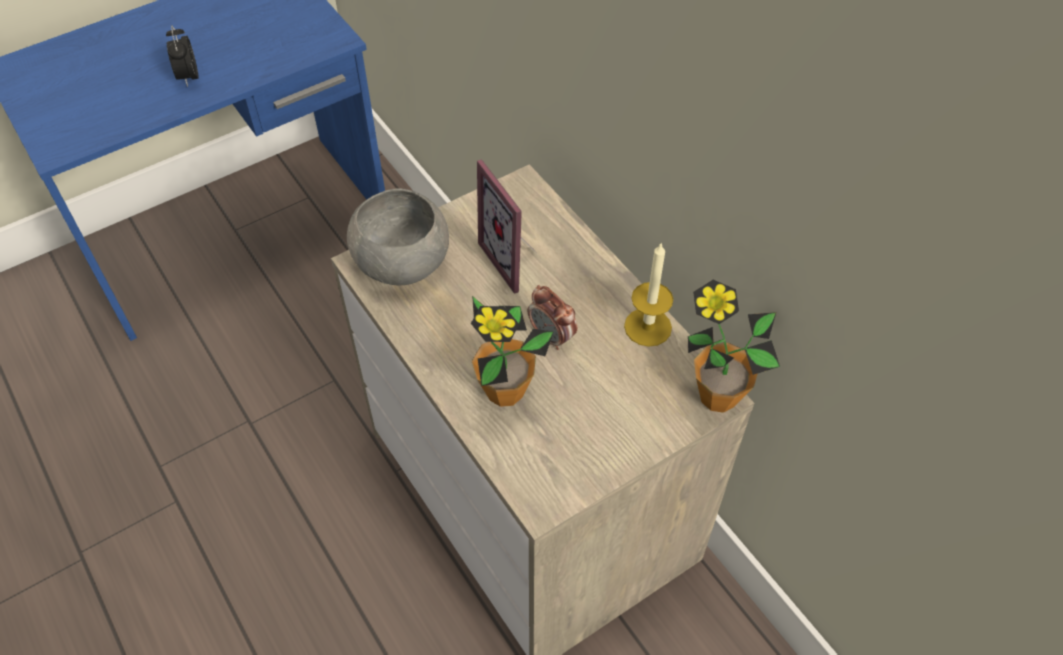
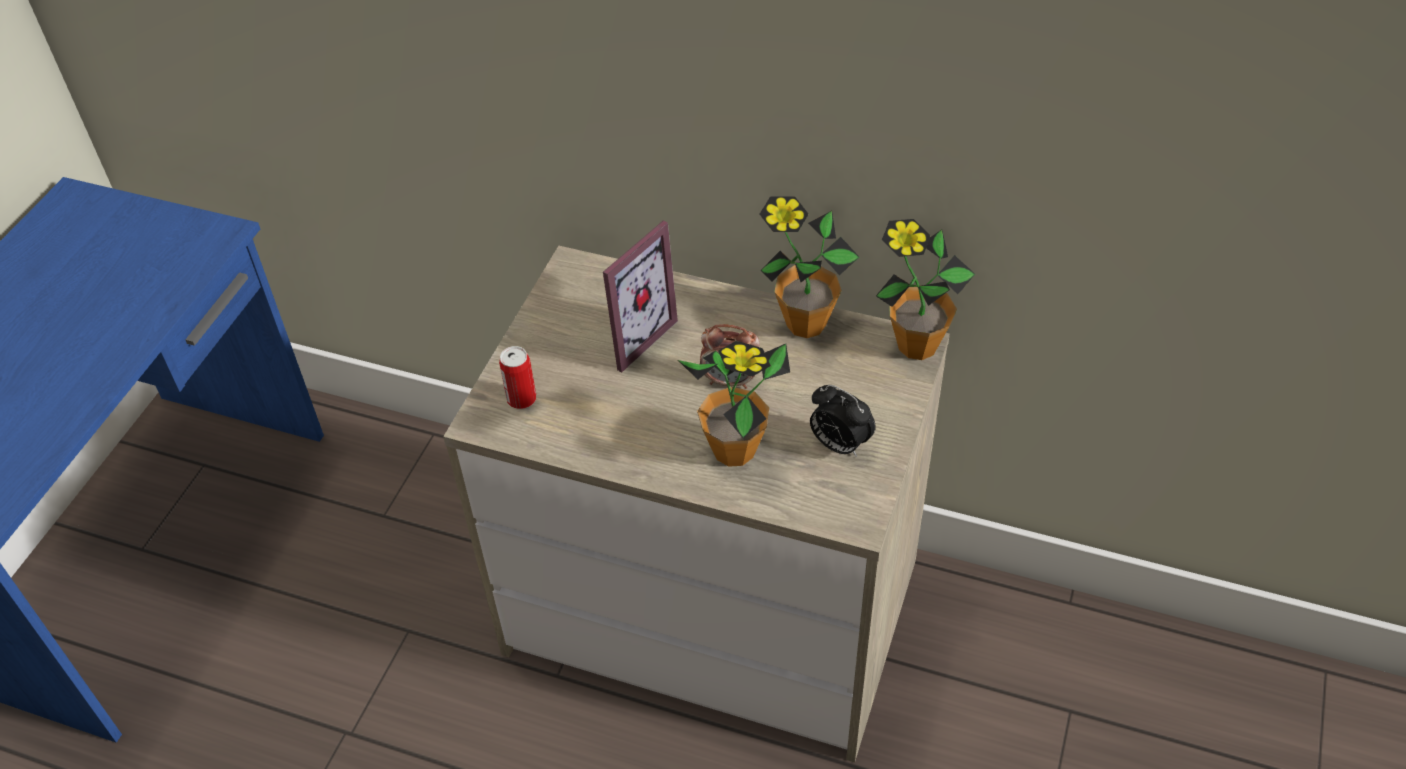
camera: 35 degrees left, 5 degrees down
(188, 77) = (76, 356): alarm clock -> alarm clock (838, 444)
(401, 262) = (521, 399): grey bowl -> can
(515, 259) = (630, 335): picture frame -> picture frame turned 75 degrees counterclockwise
(648, 327) = (805, 324): candle -> potted plant

